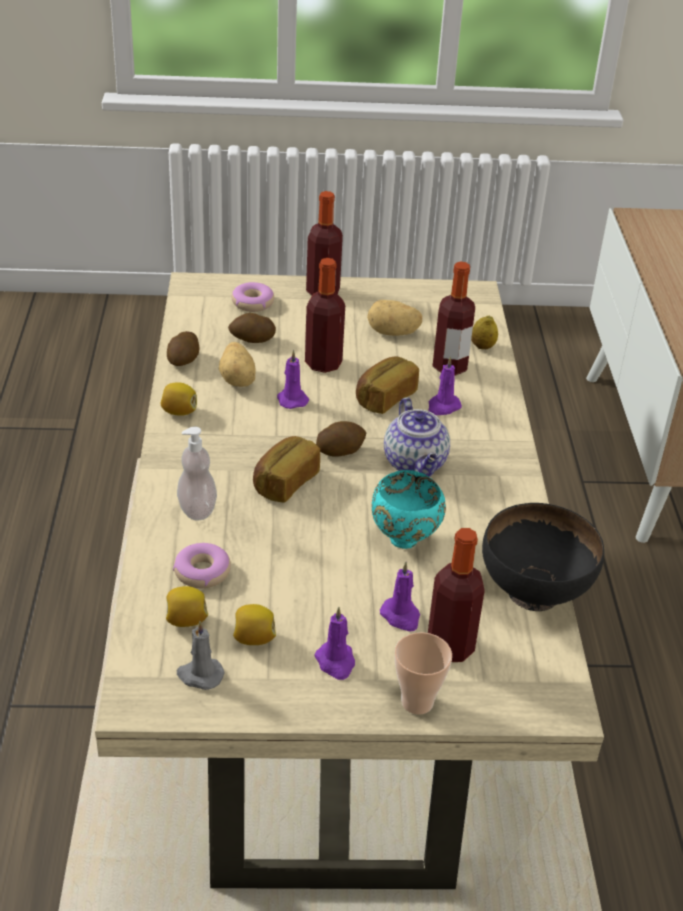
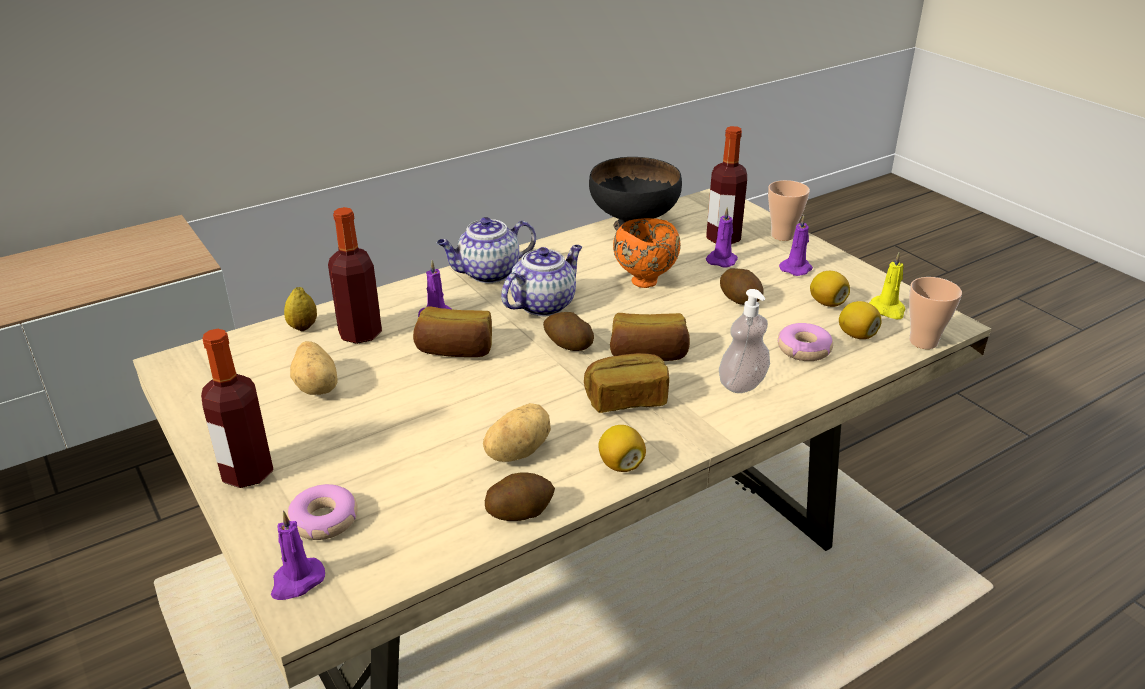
camera: 120 degrees left, 5 degrees down
(130, 658) = (923, 342): none -> cup
(199, 675) = (888, 309): grey candle -> yellow candle
(242, 446) = (626, 399): none -> bread
(252, 340) = (421, 479): potato -> potato (740, 299)
(291, 399) = (516, 402): purple candle -> purple candle (296, 581)
(323, 363) = (426, 408): bottle -> none
(405, 541) = (645, 281): turquoise bowl -> orange bowl
(499, 456) = (488, 273): none -> teapot

